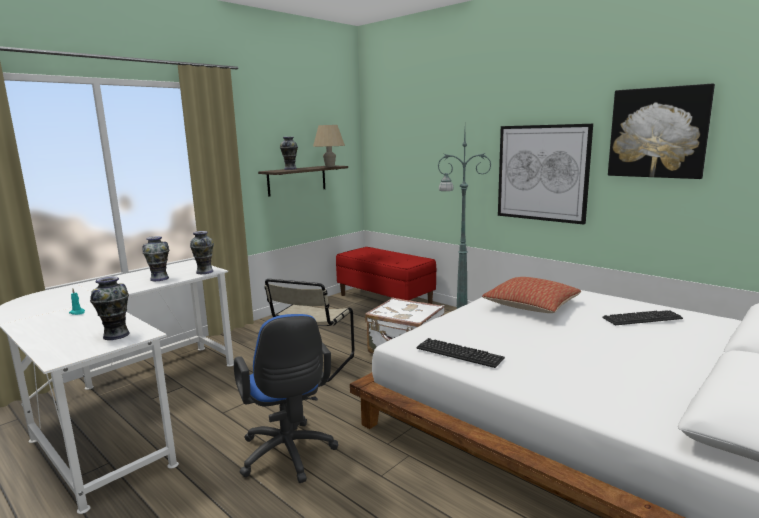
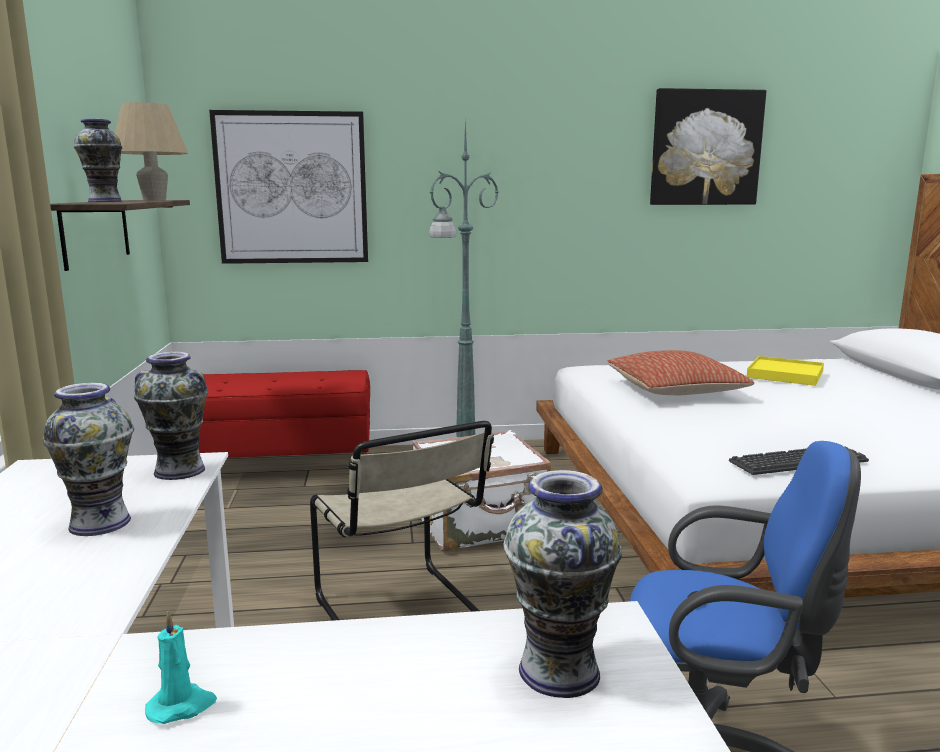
camera: 50 degrees left, 0 degrees up
(542, 173) = (555, 205): picture -> picture (292, 188)
(642, 318) = (785, 374): keyboard -> yellow tray

